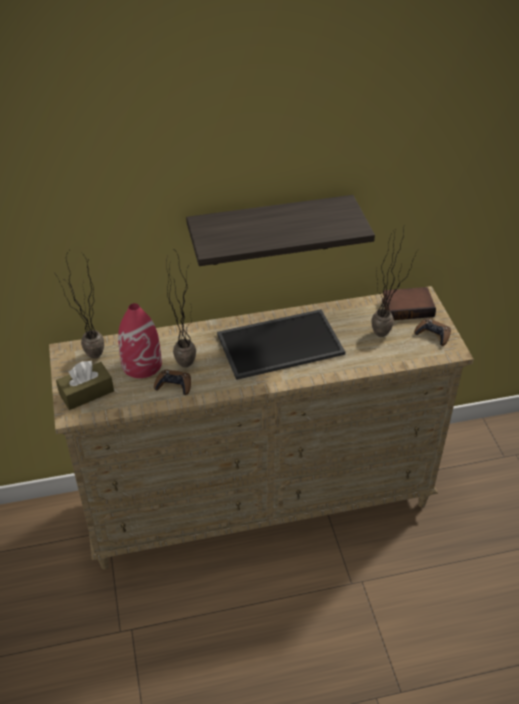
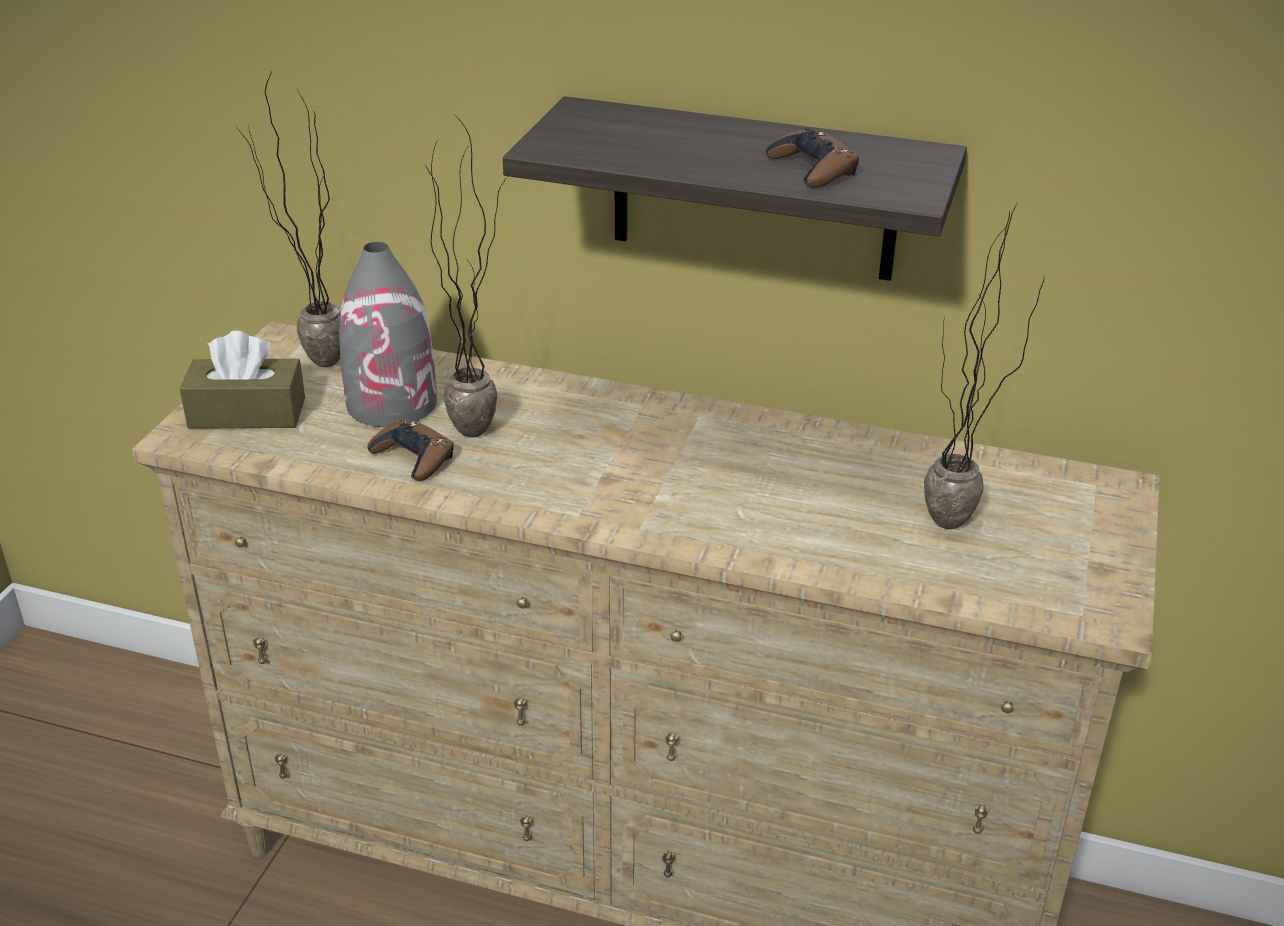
camera: 30 degrees right, 10 degrees down
(142, 364) = (393, 403): red vase -> grey vase
(280, 343) = (701, 462): tray -> none
(408, 307) = (1062, 495): book -> none
(433, 334) = (1081, 568): brown game controller -> brown game controller (812, 169)

